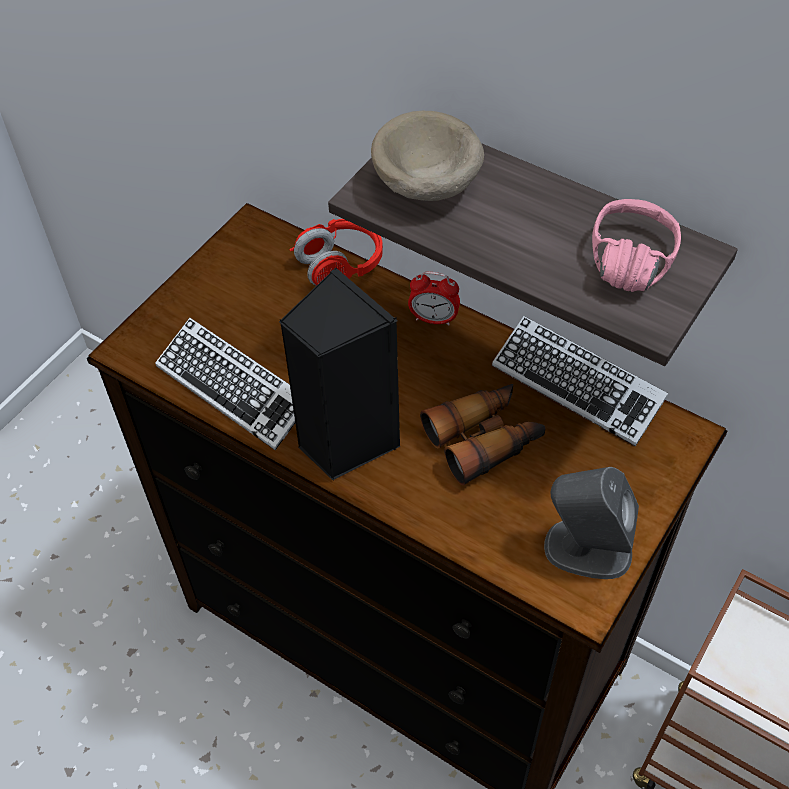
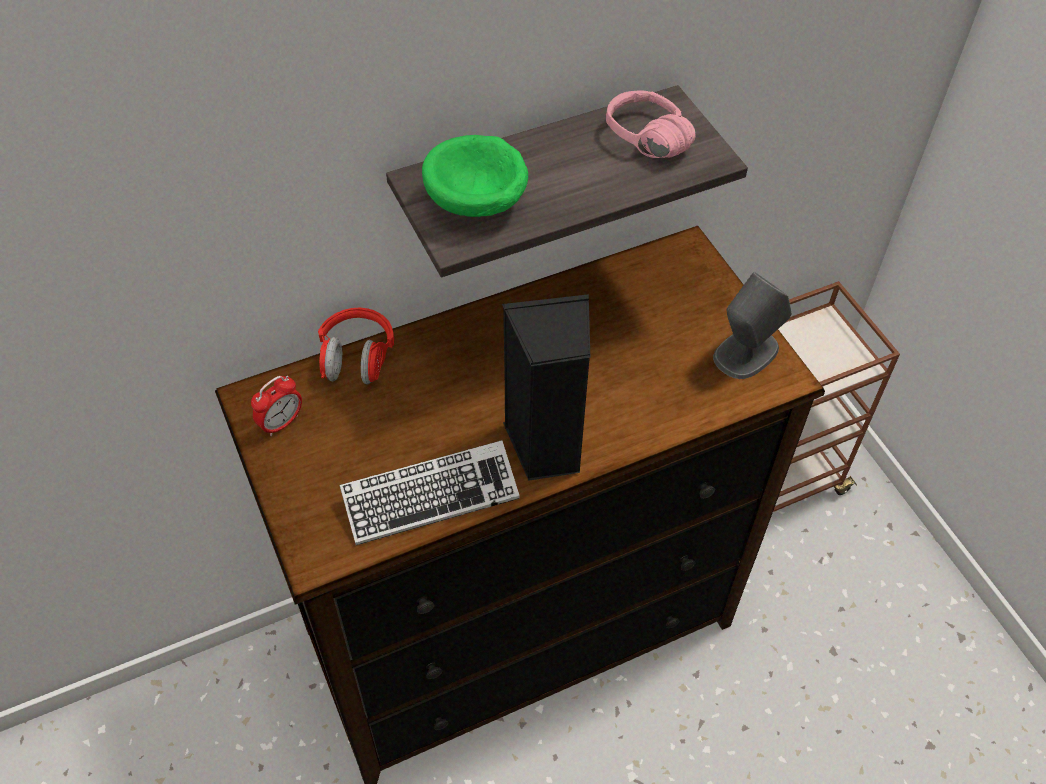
camera: 60 degrees left, 0 degrees up
(425, 187) = (478, 204): beige bowl -> green bowl
(433, 319) = (468, 328): alarm clock -> alarm clock (281, 423)
(484, 439) = (610, 358): binoculars -> none
(577, 386) = (602, 280): keyboard -> none

